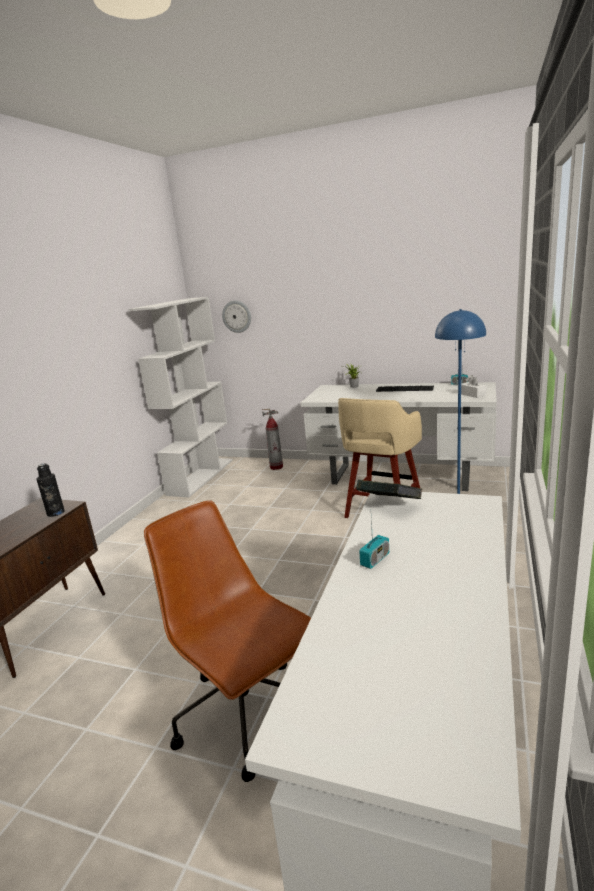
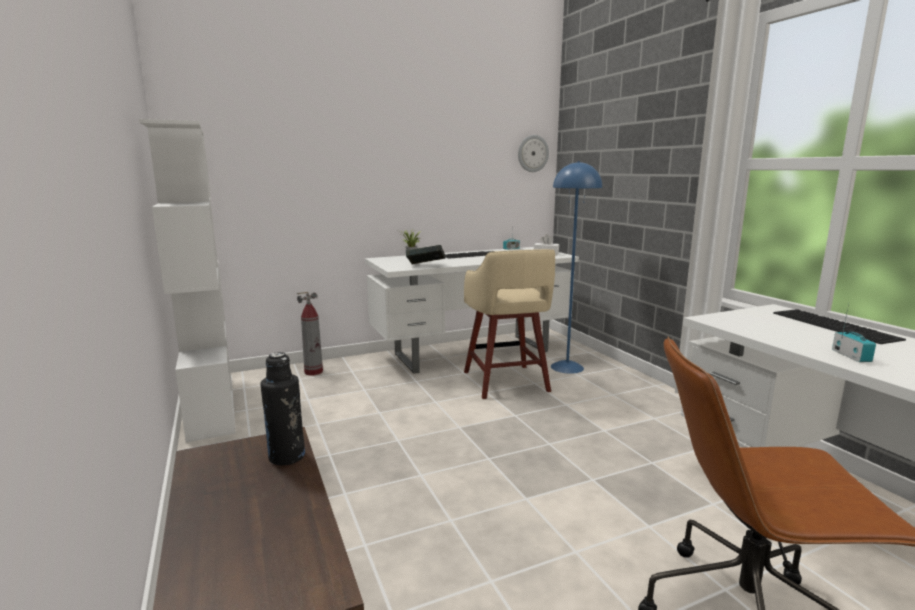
camera: 45 degrees left, 5 degrees down
(237, 316) = (243, 166): wall clock -> wall clock (532, 153)
(389, 505) = (735, 323): book -> book (425, 266)
(473, 533) = (836, 325): none -> keyboard

